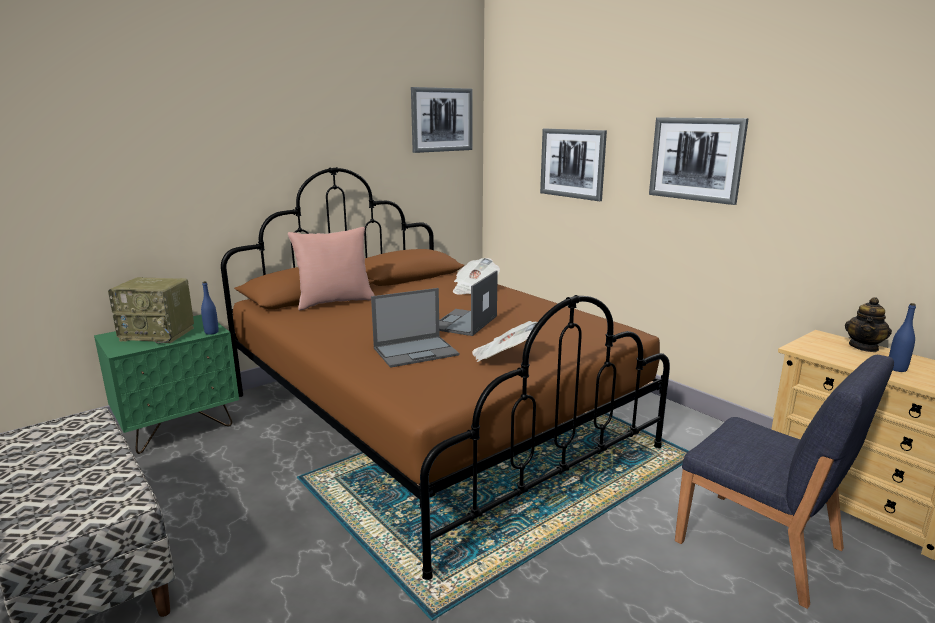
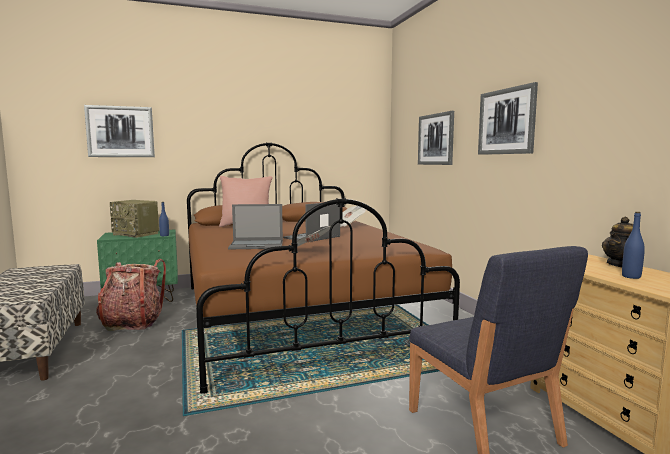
camera: 20 degrees right, 10 degrees down
(206, 477) = (132, 323): none -> backpack
(442, 120) = (355, 116): picture -> picture (120, 131)

